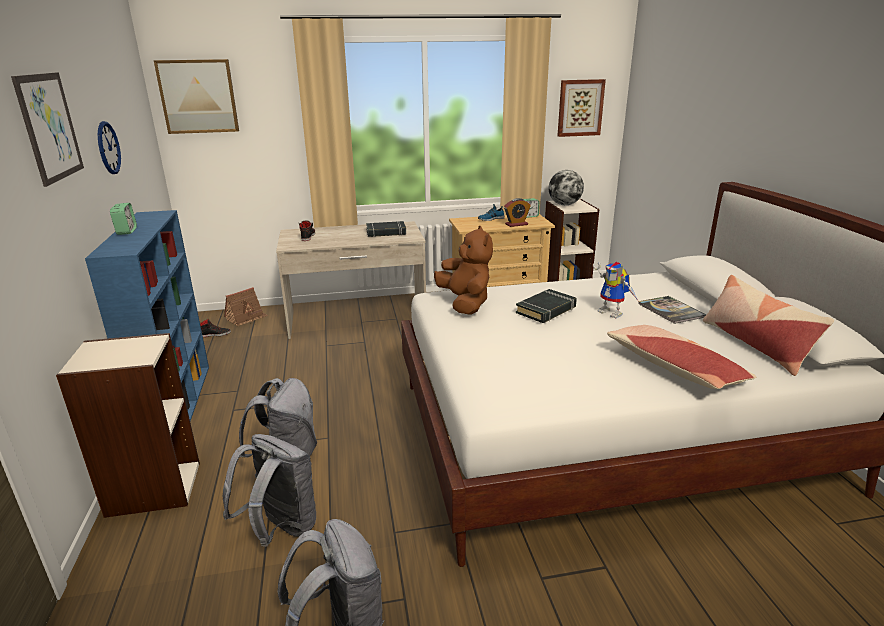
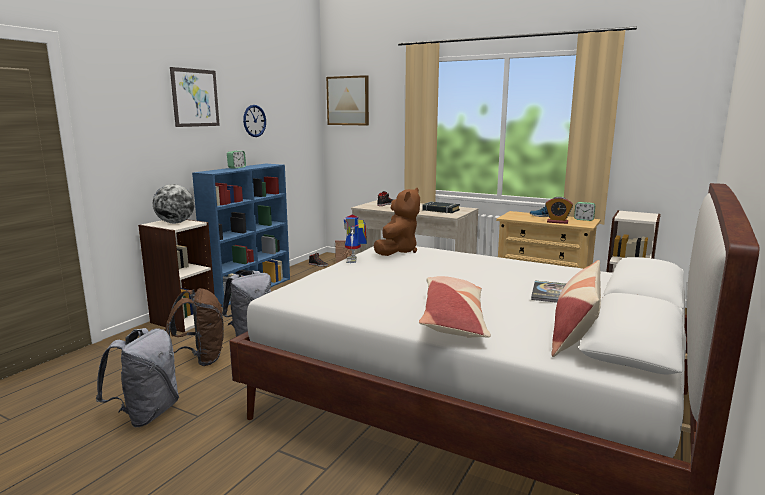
camera: 40 degrees right, 10 degrees down
(280, 529) = (200, 359): grey backpack -> brown backpack
(546, 310) = (442, 266): black book -> none
(564, 204) = (628, 214): globe -> globe (175, 223)
(580, 108) = (664, 118): picture -> none
(613, 313) = (494, 281): toy robot -> toy robot (355, 260)

